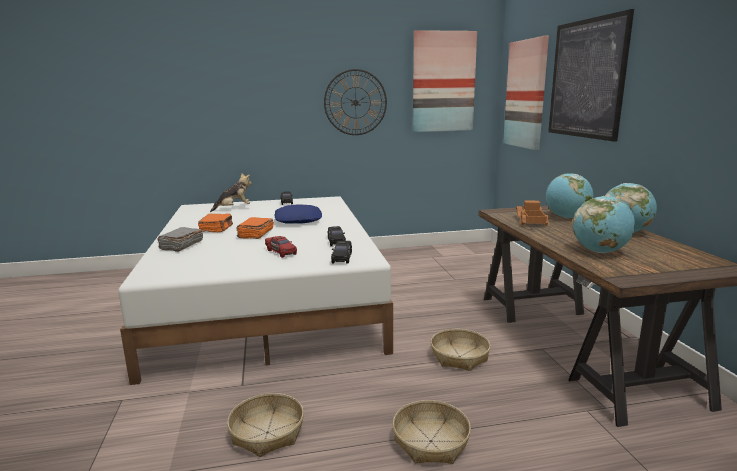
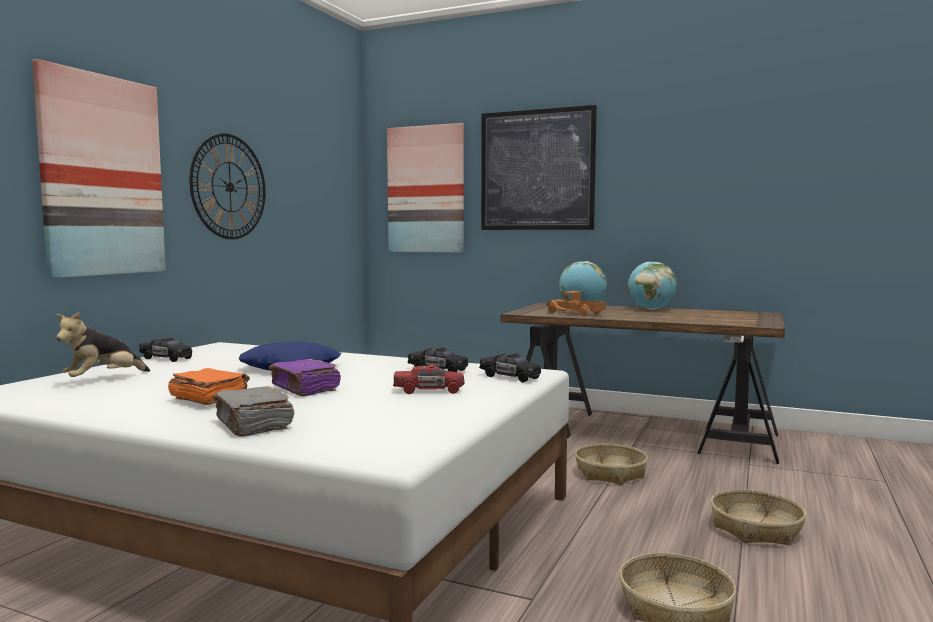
camera: 55 degrees left, 10 degrees down
(234, 208) = (103, 379): plush toy -> plush toy turned 150 degrees counterclockwise
(255, 234) = (305, 389): orange book -> purple book
(443, 82) = (318, 169): picture -> picture (102, 176)
(600, 251) = (693, 318): globe -> none

